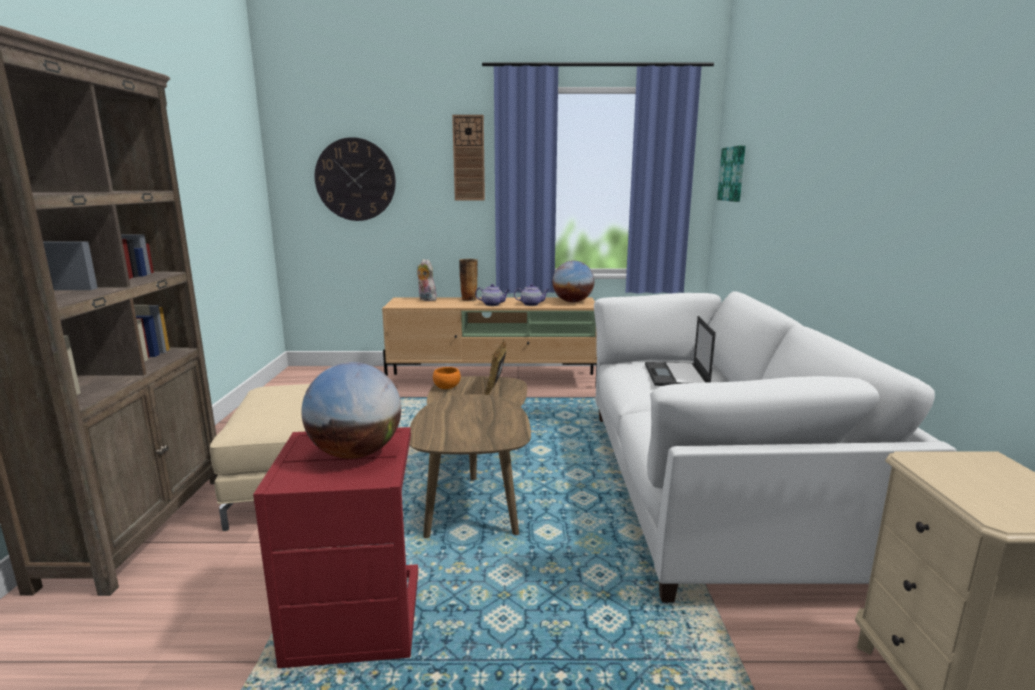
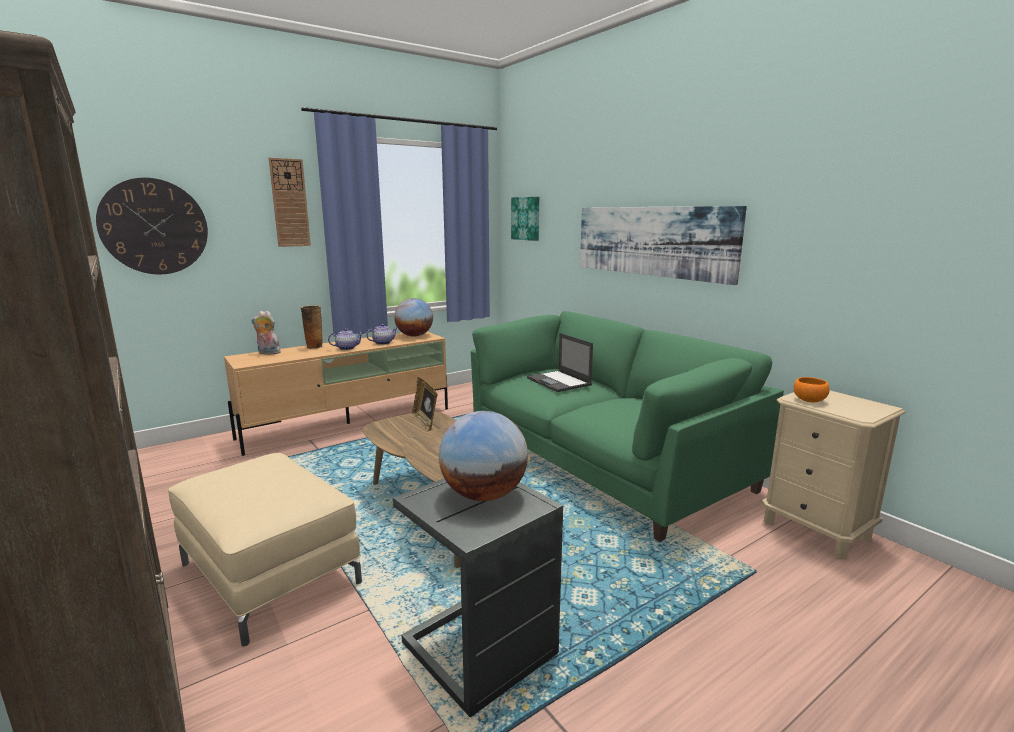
camera: 35 degrees left, 0 degrees up
(358, 614) = (479, 646): red side table -> grey side table
(447, 387) = (382, 432): orange bowl -> orange bowl (808, 400)
(708, 486) = (602, 460): white sofa -> green sofa
(837, 200) = (651, 241): none -> picture

